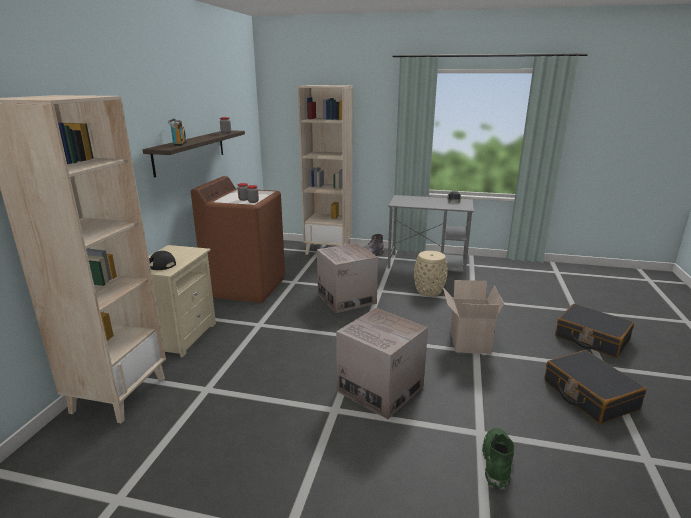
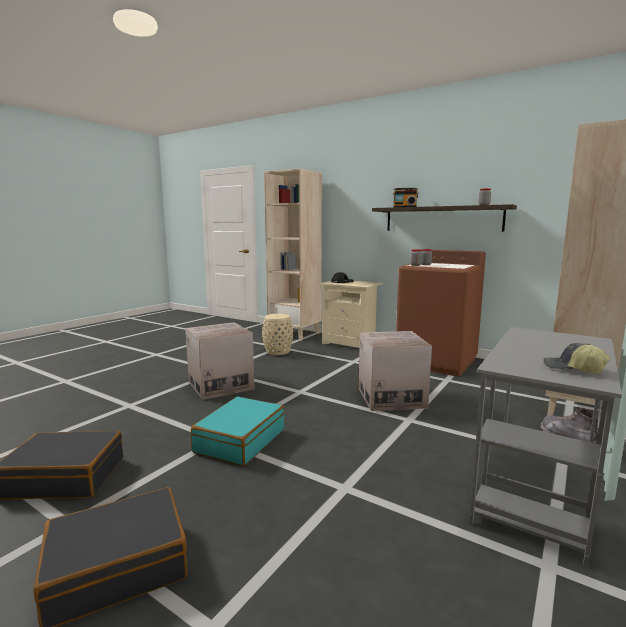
camera: 110 degrees right, 10 degrees down
(429, 291) = (397, 455): beige stool -> beige stool (278, 351)
(468, 341) = (240, 441): cardboard box -> turquoise suitcase
(496, 463) = (102, 402): green boot -> none

